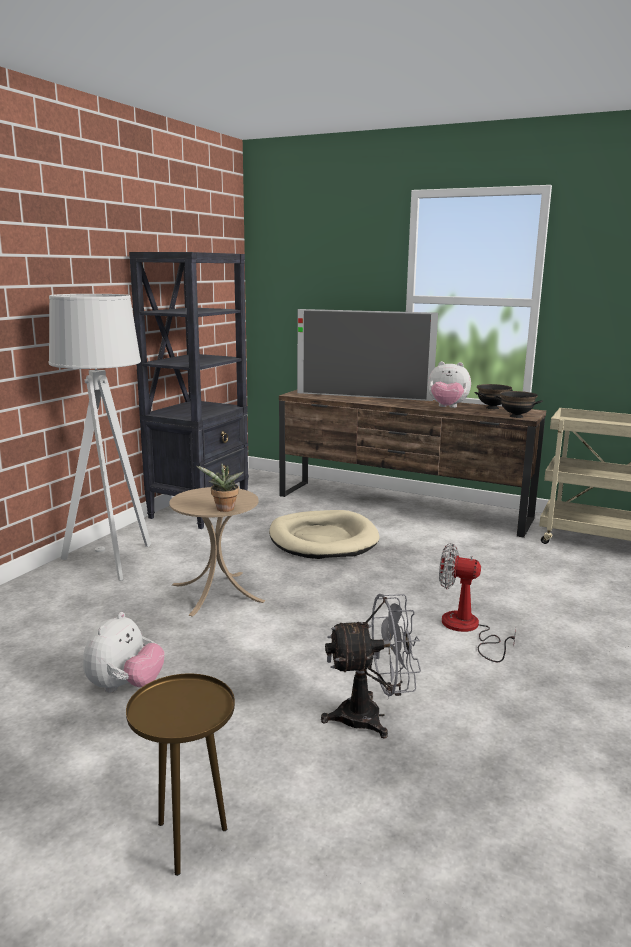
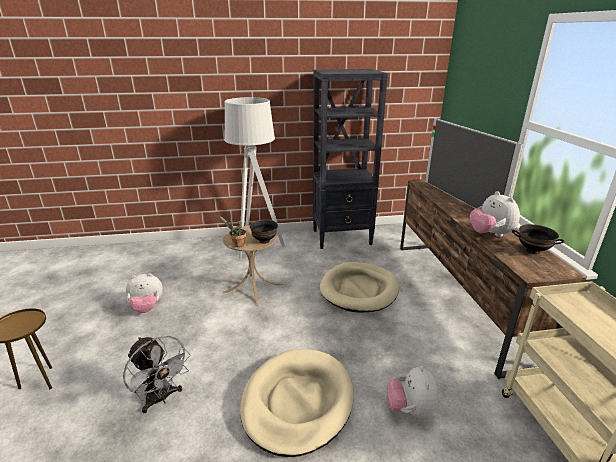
camera: 55 degrees right, 10 degrees up
(467, 629) = (297, 402): fan -> beige dog bed
(516, 416) = (524, 269): black bowl -> black bowl (264, 241)
(528, 582) = (411, 410): none -> plush toy

